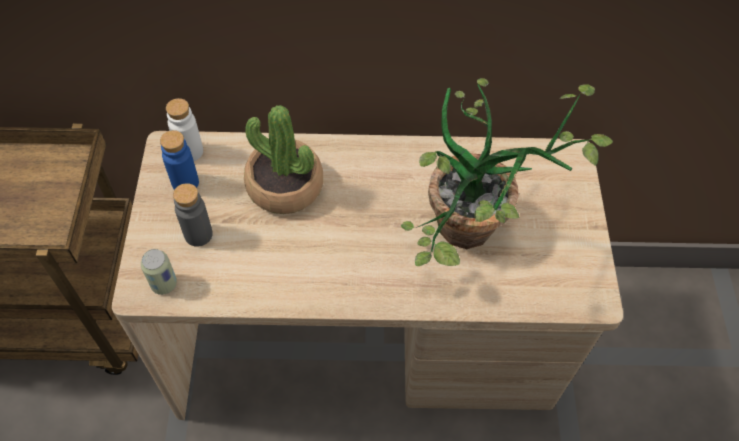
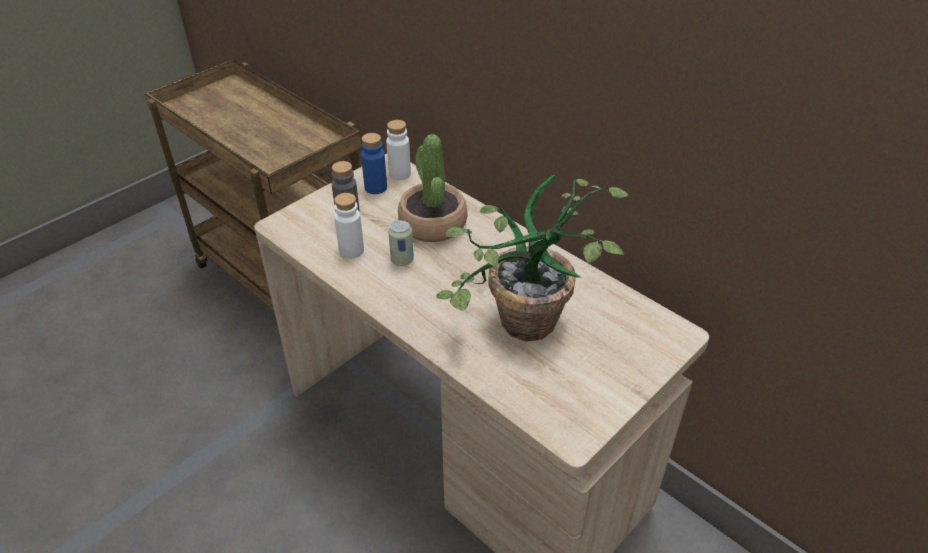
camera: 45 degrees right, 15 degrees down
(164, 284) = (297, 229): can -> can (402, 260)
(245, 267) = (351, 250): none -> white bottle

